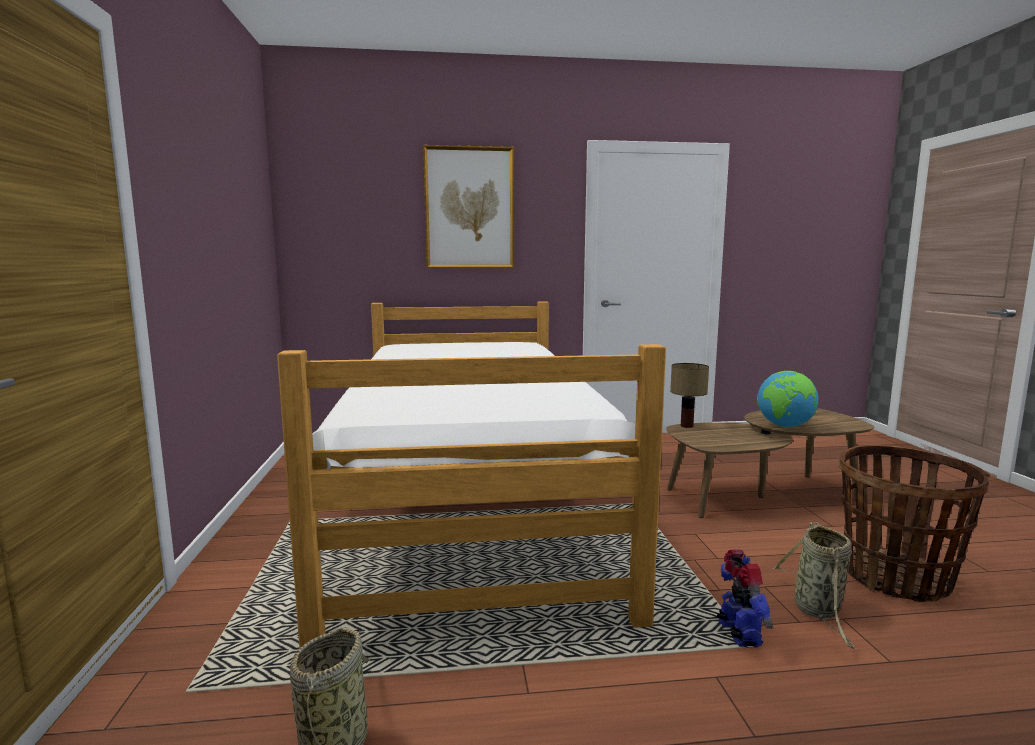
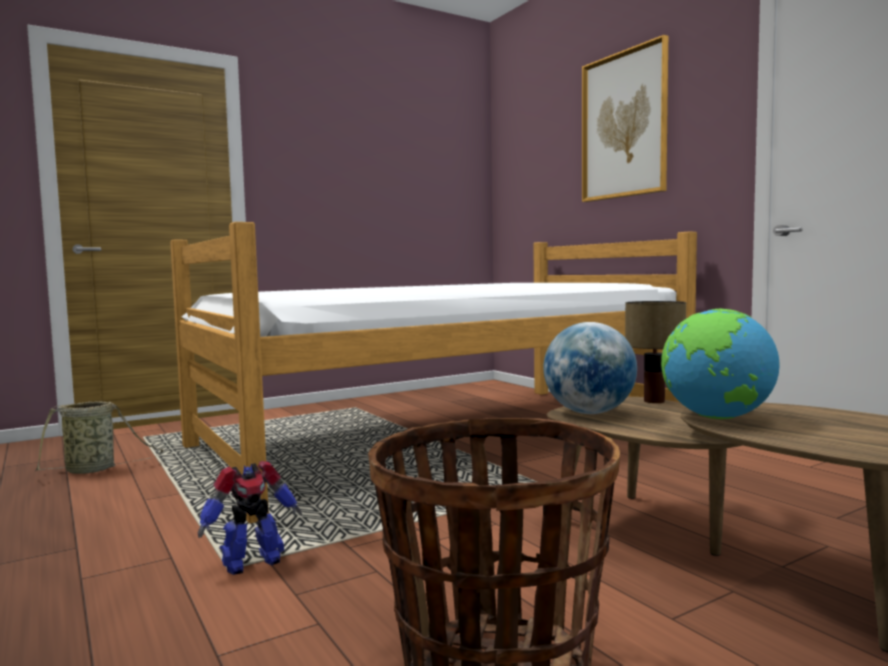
camera: 65 degrees right, 5 degrees down
(711, 442) = (589, 413): none -> globe
(818, 611) = (329, 606): basket -> none

